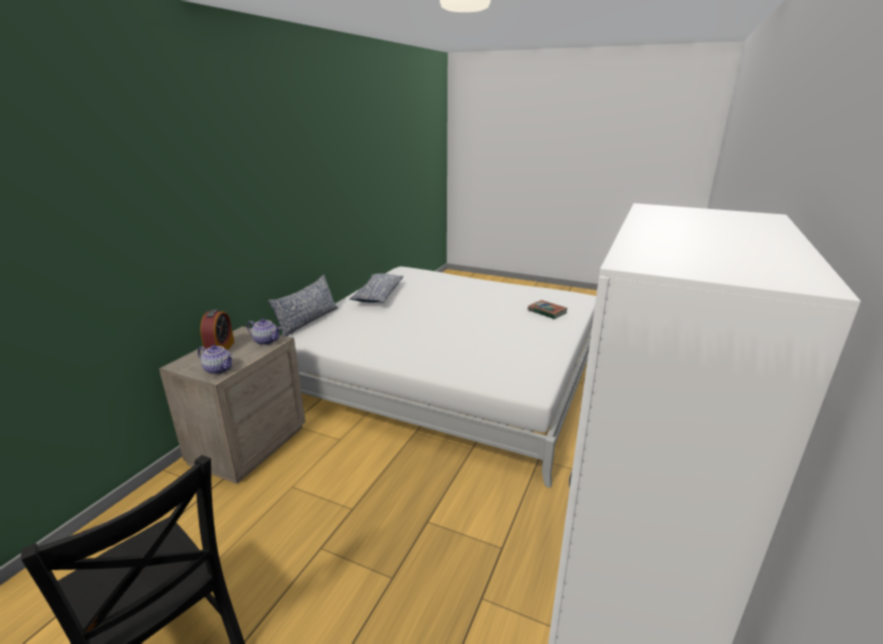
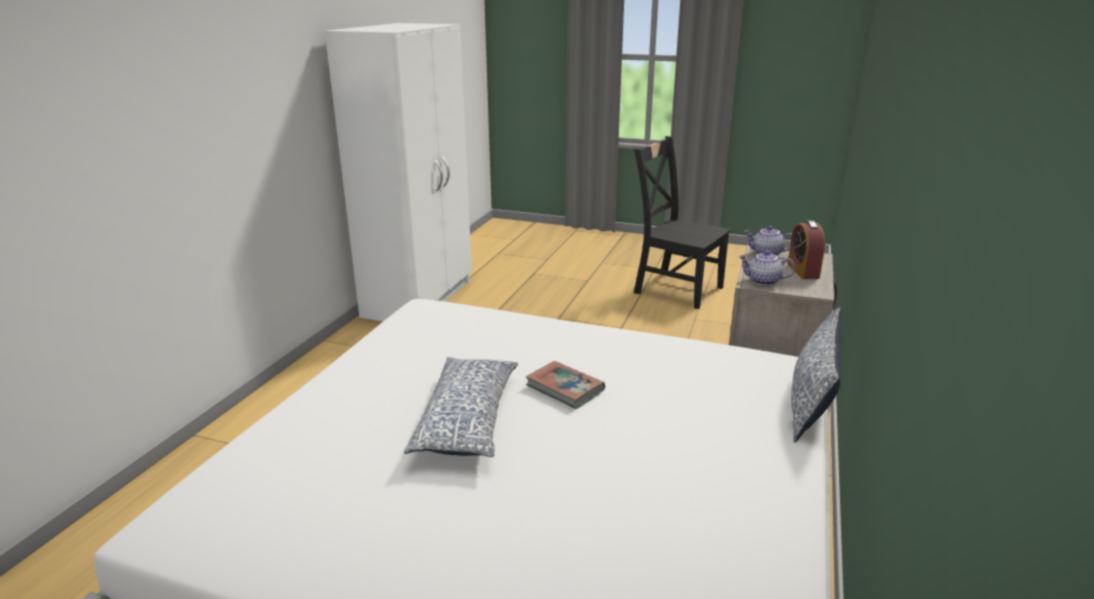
camera: 175 degrees right, 0 degrees up
(378, 295) = (736, 492): pillow -> pillow (468, 419)
(547, 312) = (309, 453): book -> book (565, 388)

